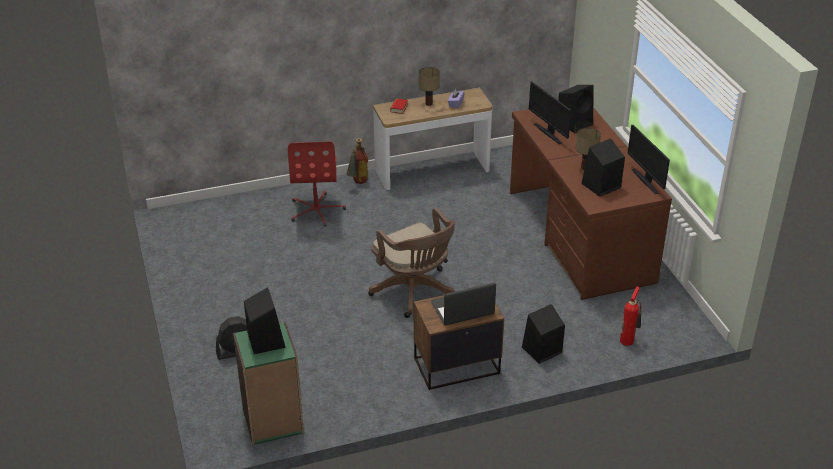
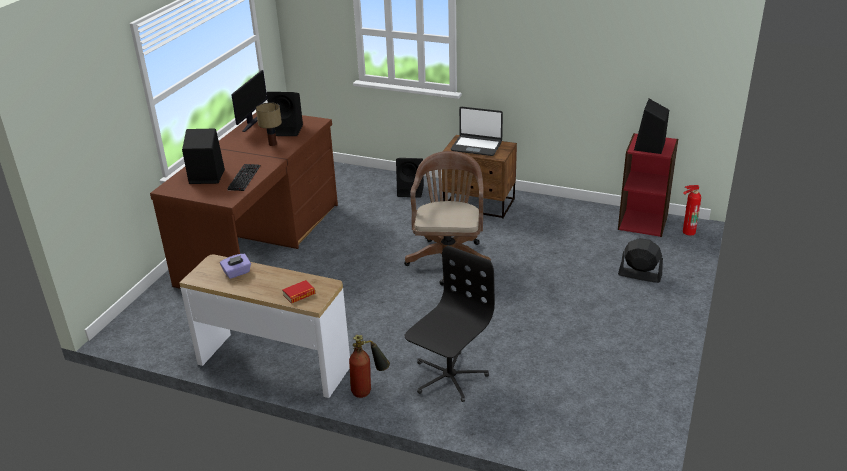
camera: 140 degrees left, 5 degrees down
(273, 422) = (643, 222): green bookcase -> red bookcase
(316, 210) = (448, 377): red office chair -> black office chair
(428, 104) = (262, 285): table lamp -> none
(548, 133) = (243, 177): monitor -> keyboard
(628, 341) = (349, 175): fire extinguisher -> fire extinguisher (687, 232)

